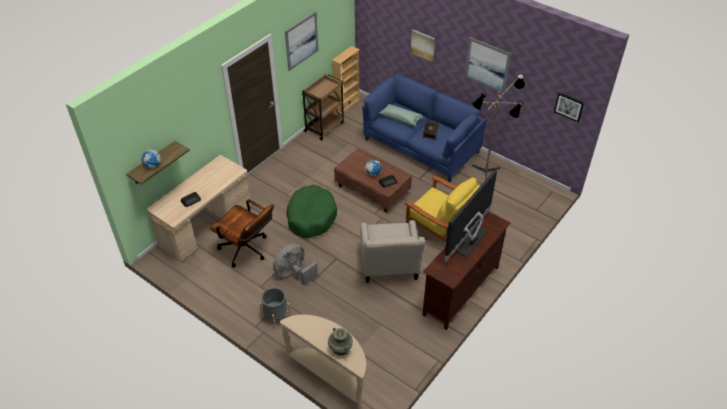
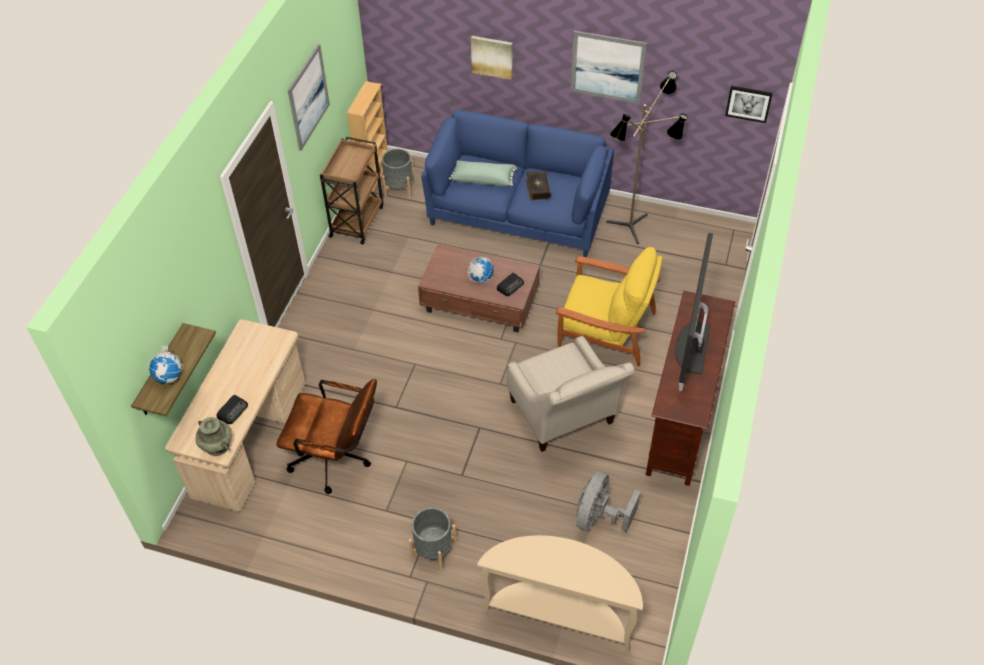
camera: 20 degrees left, 5 degrees up
(294, 273) = (428, 472): grey fan -> grey fan (599, 517)
(311, 217) = (408, 373): green dog bed -> none
(340, 348) = (589, 574): turquoise vase -> turquoise vase (217, 446)
(357, 115) = (399, 188): none -> grey planter

